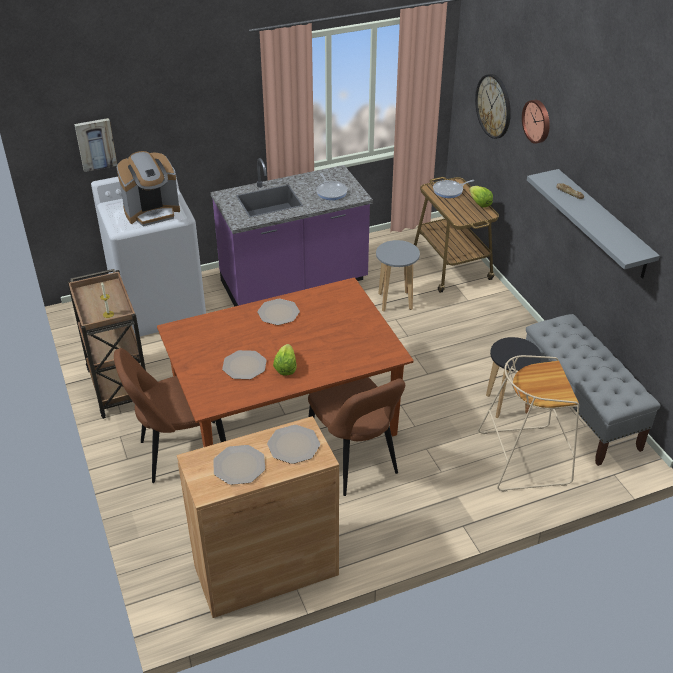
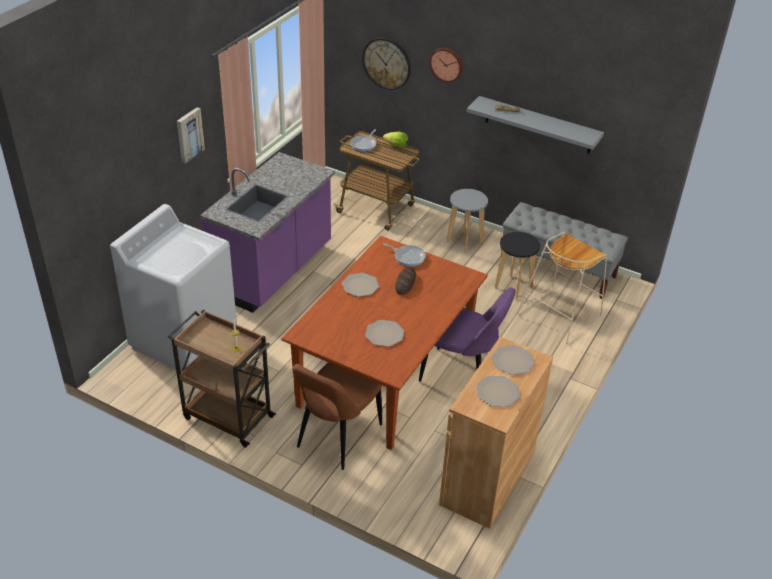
camera: 40 degrees left, 0 degrees up
(95, 144) = (108, 206): picture -> picture (189, 134)
(152, 212) = (186, 249): coffee machine -> none
(285, 367) = (414, 321): lettuce -> none
(322, 330) = (405, 283): none -> bread
(331, 191) = (296, 177): frying pan -> frying pan (408, 257)
(354, 462) = (462, 376): brown chair -> purple chair
(395, 301) = (364, 251): grey stool -> grey stool (464, 242)

